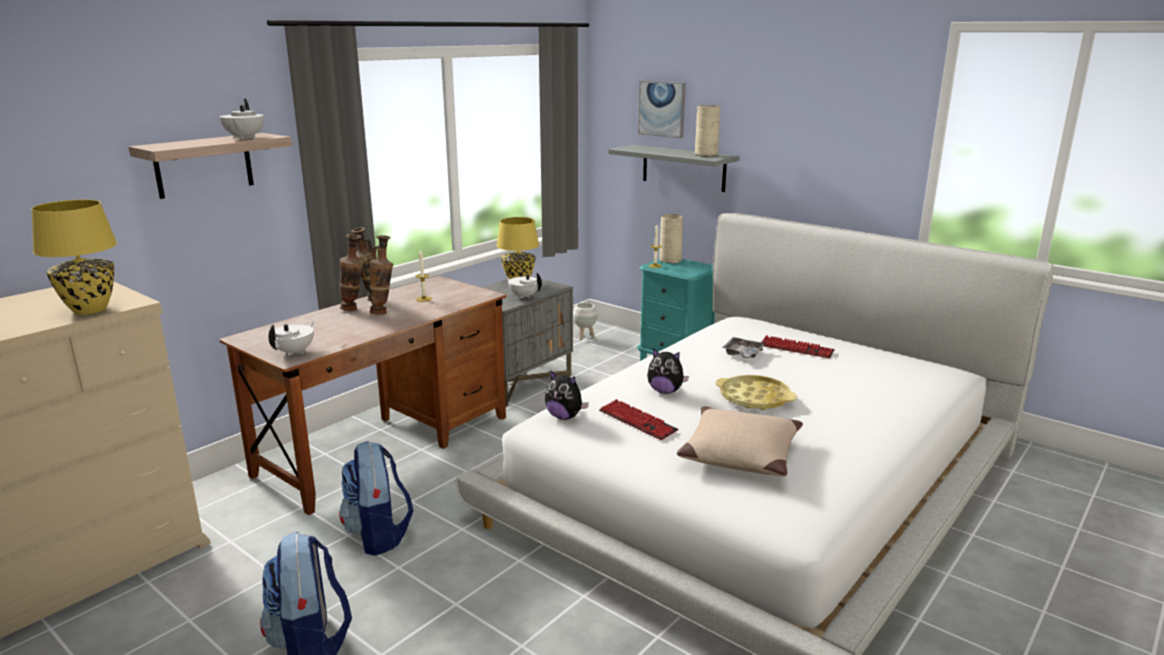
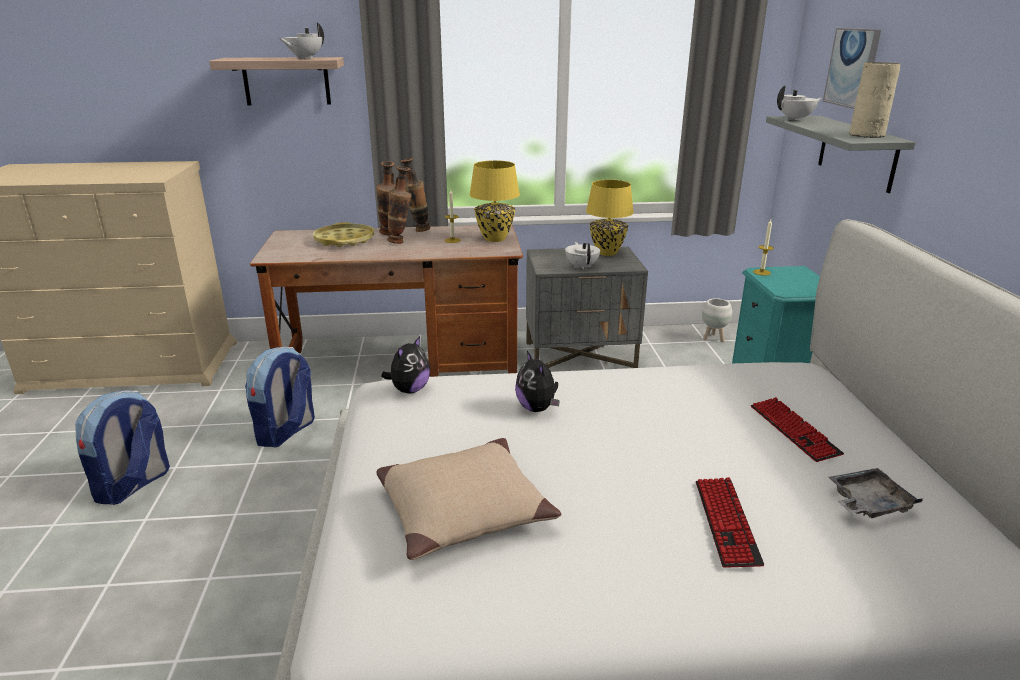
camera: 45 degrees right, 5 degrees up
(90, 309) = (127, 178): yellow table lamp -> yellow table lamp (495, 239)
(295, 352) = (283, 253): white teapot -> white teapot (795, 119)
(565, 417) = (409, 390): plush toy -> plush toy turned 135 degrees counterclockwise
(637, 421) = (449, 424): keyboard -> keyboard (726, 522)
(670, 260) = (795, 271): beige vase -> none
(743, 354) = (706, 408): grey tray -> grey tray (867, 503)
(754, 398) = (610, 461): yellow tray -> yellow tray (344, 240)

